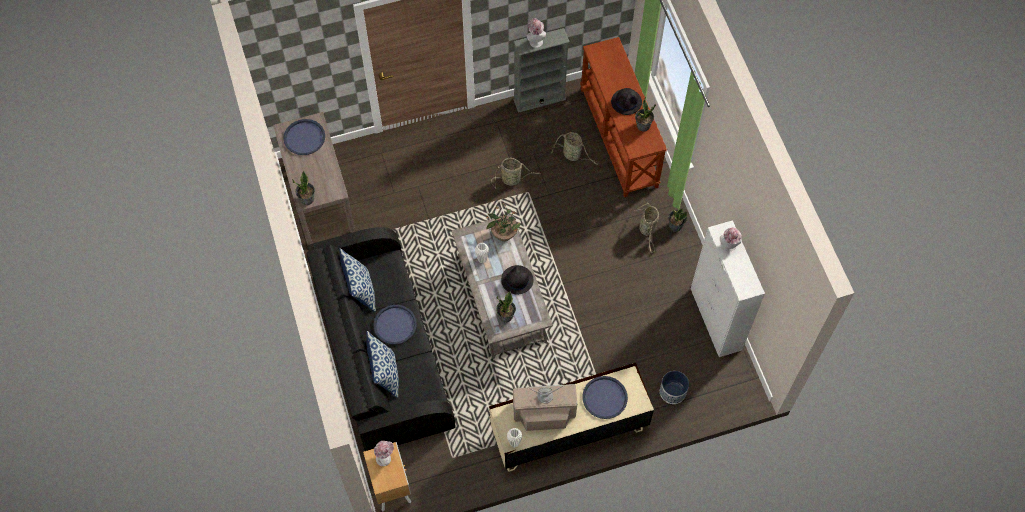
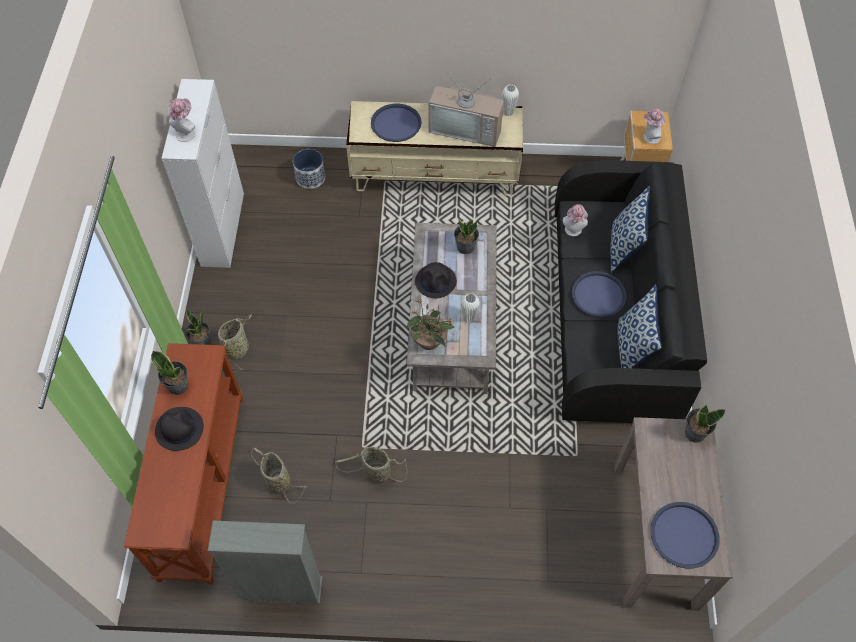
camera: 160 degrees left, 5 degrees down
(535, 40) = (265, 541): hat -> hat (573, 231)

